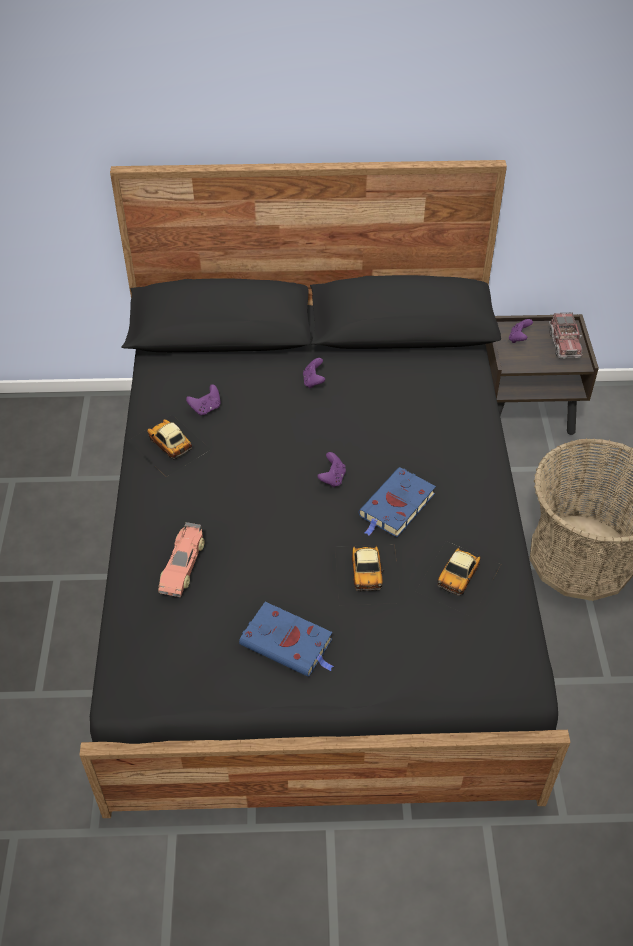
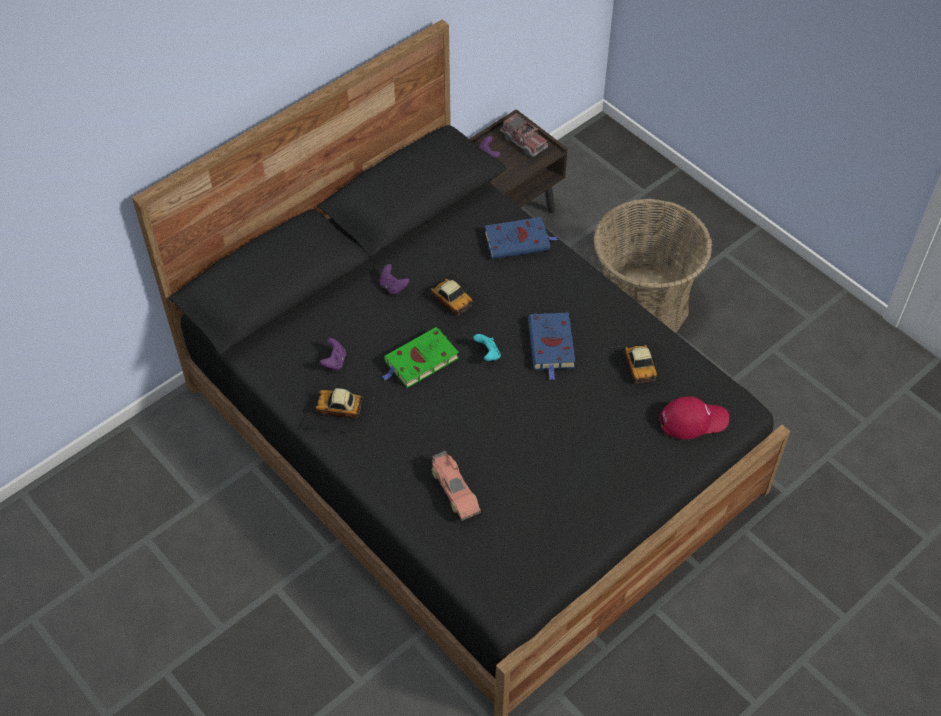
camera: 40 degrees left, 5 degrees up
(270, 449) = (420, 361): none -> green book
(289, 643) = (581, 491): blue book -> blue book (519, 241)
(332, 478) = (488, 354): purple game controller -> turquoise game controller
(368, 573) = (581, 407): toy car -> toy car (452, 301)
(460, 655) = (693, 420): none -> red cap

